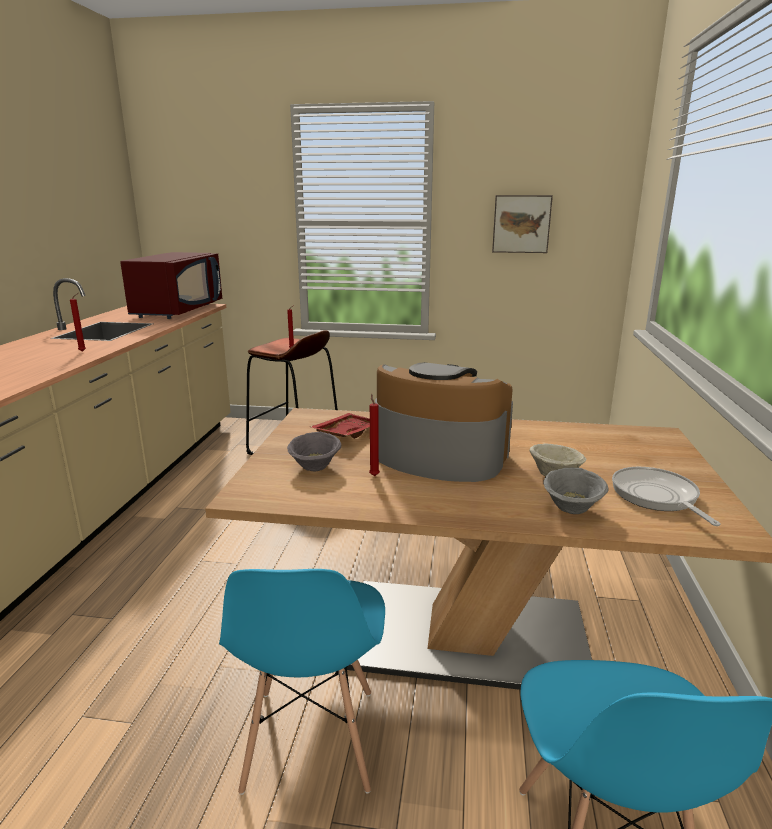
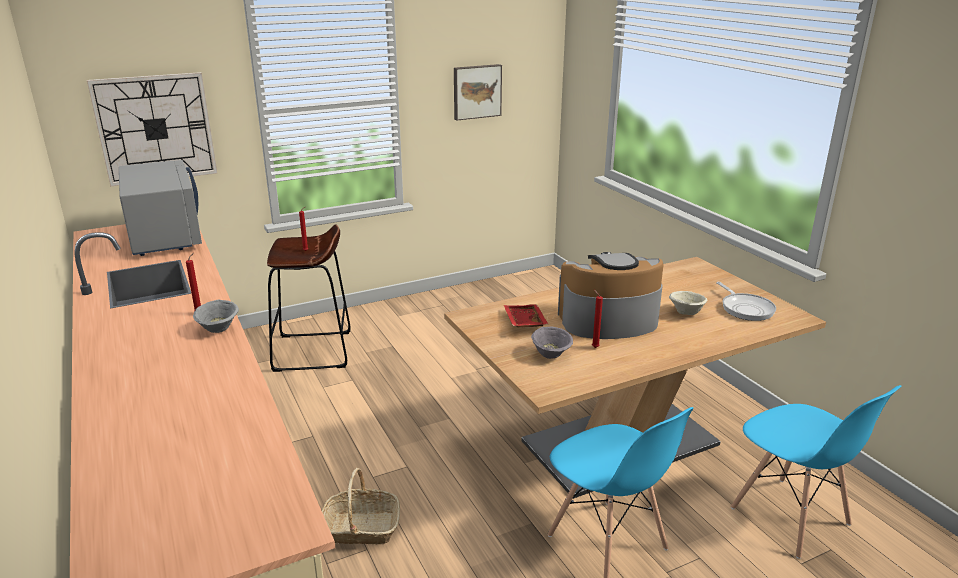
camera: 35 degrees left, 5 degrees up
(133, 598) = (361, 528): none -> basket
(178, 311) = (164, 236): red microwave -> grey microwave
(213, 228) = (155, 128): none -> wall clock
(572, 509) = (721, 330): grey bowl -> grey bowl (219, 329)
(656, 497) = (745, 308): frying pan -> frying pan turned 150 degrees counterclockwise

